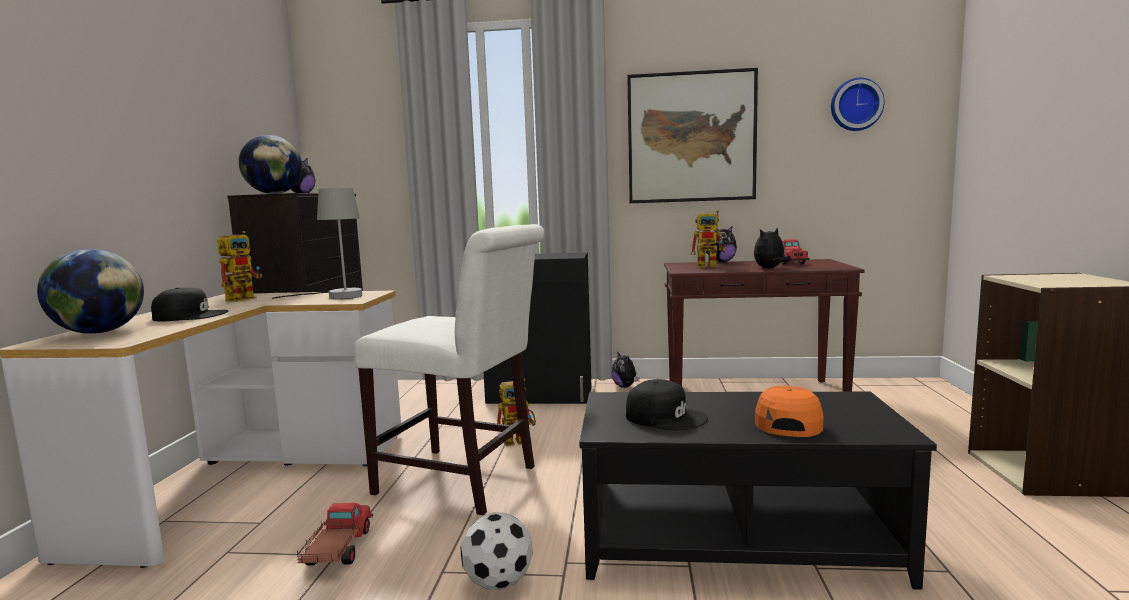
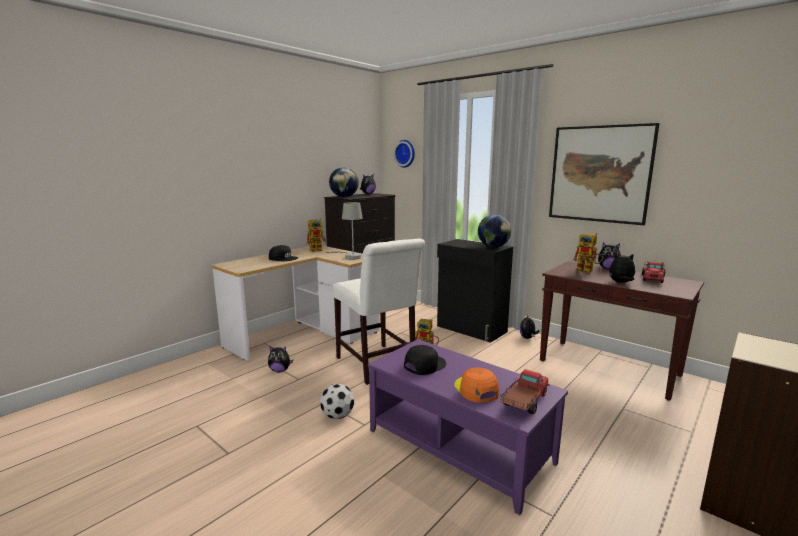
camera: 35 degrees right, 5 degrees up
(99, 332) = (245, 262): globe -> globe (493, 247)
(271, 555) = (280, 370): none -> plush toy
(338, 551) = (301, 378): toy truck -> toy truck (524, 401)
(665, 417) = (424, 365): black cap -> black cap turned 105 degrees counterclockwise
(736, 543) = (457, 447): black coffee table -> purple coffee table
(788, 422) = (476, 389): orange cap -> orange cap turned 75 degrees counterclockwise
(855, 105) = (751, 155): wall clock -> wall clock (405, 153)

